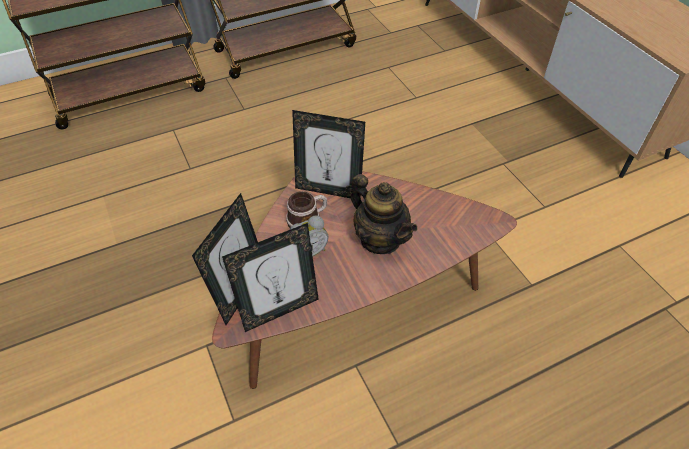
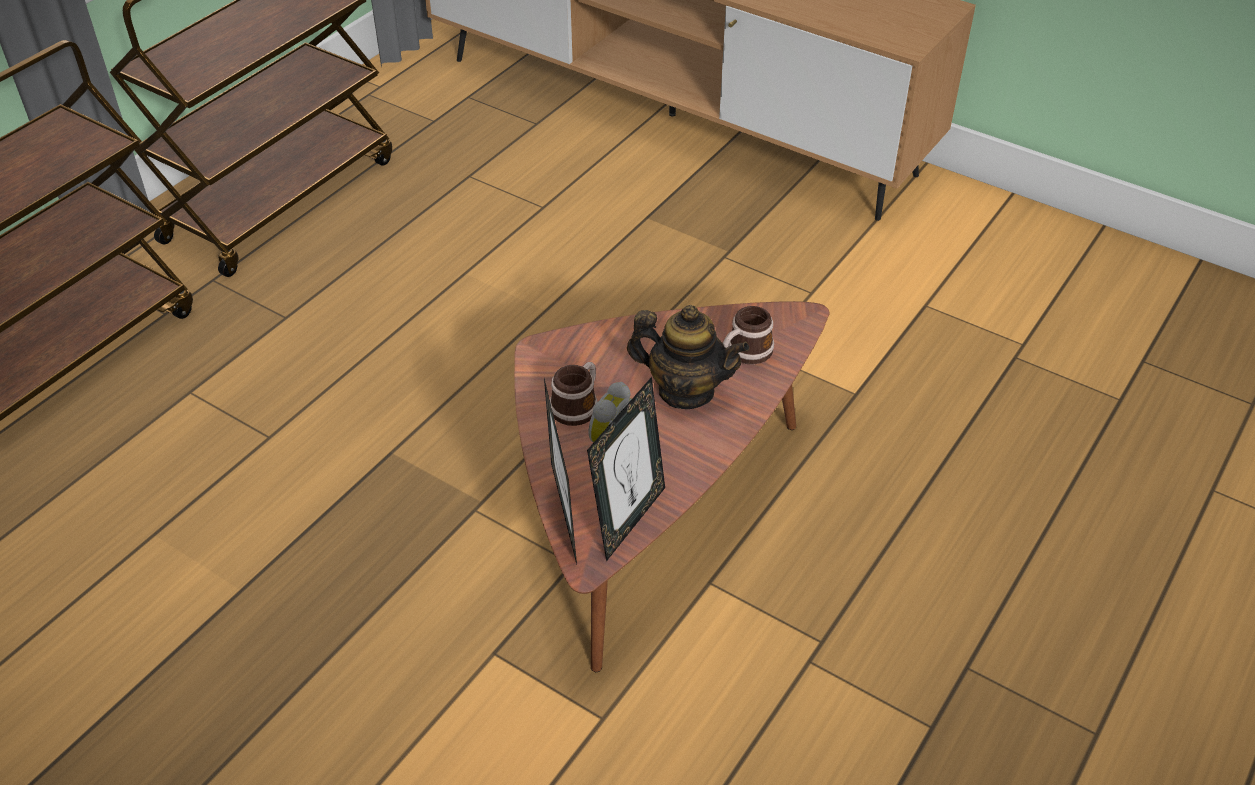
camera: 30 degrees left, 5 degrees down
(329, 190) = (575, 359): picture frame -> none
(437, 230) = (744, 353): none -> mug

